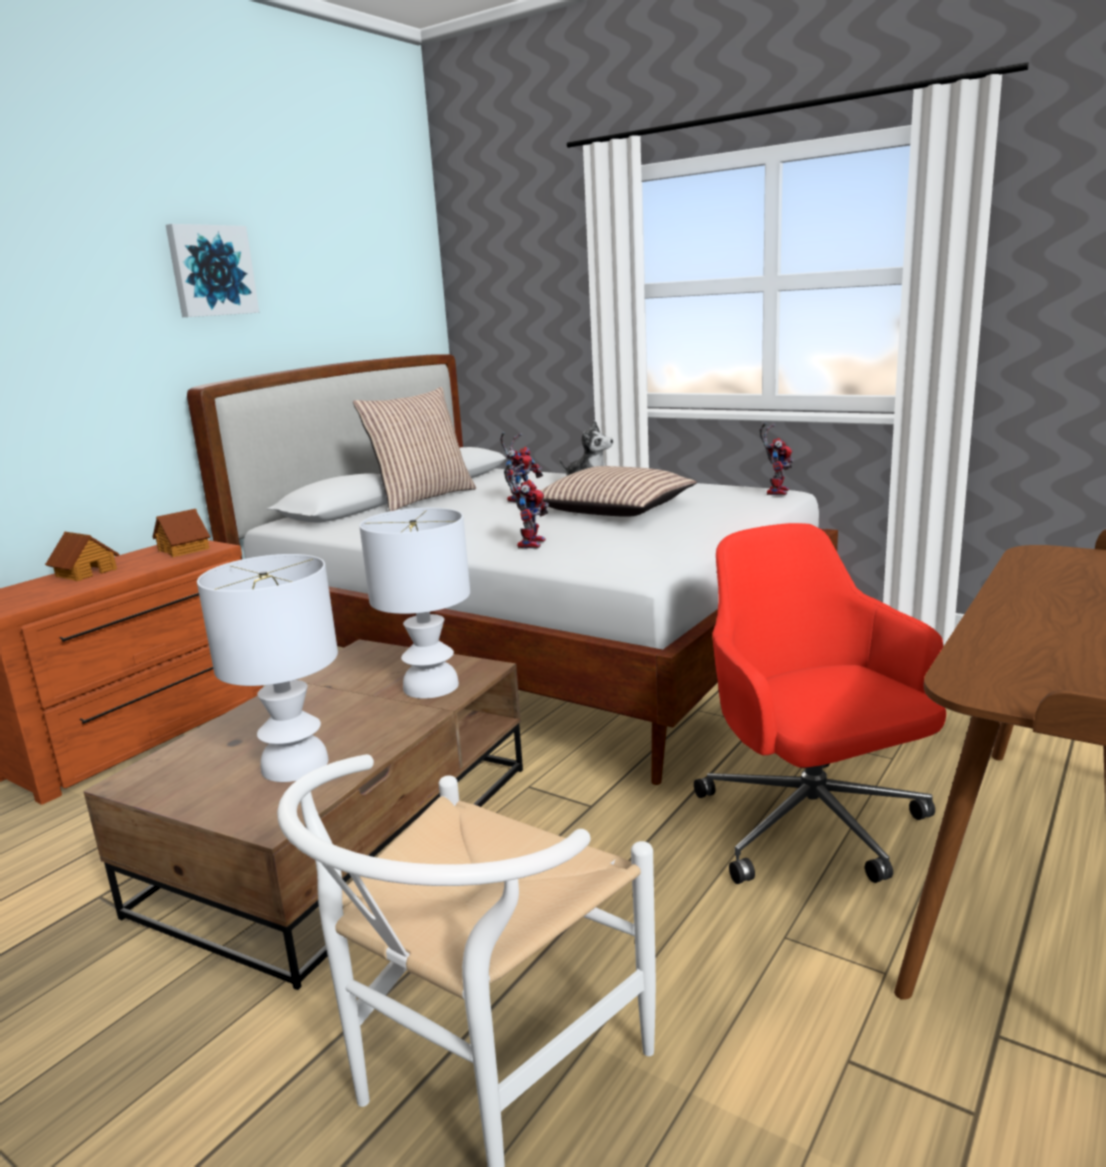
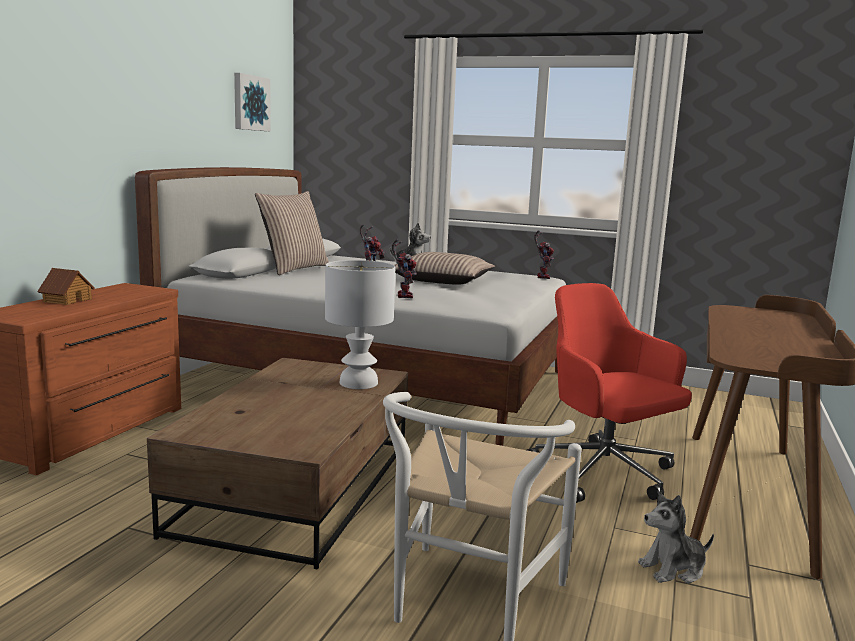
camera: 15 degrees left, 5 degrees down
(184, 549) = (134, 290): toy house -> none
(211, 271) = (157, 88): picture -> picture (250, 103)
(293, 765) = (295, 423): white table lamp -> none
(854, 1035) = (673, 569): none -> plush toy

